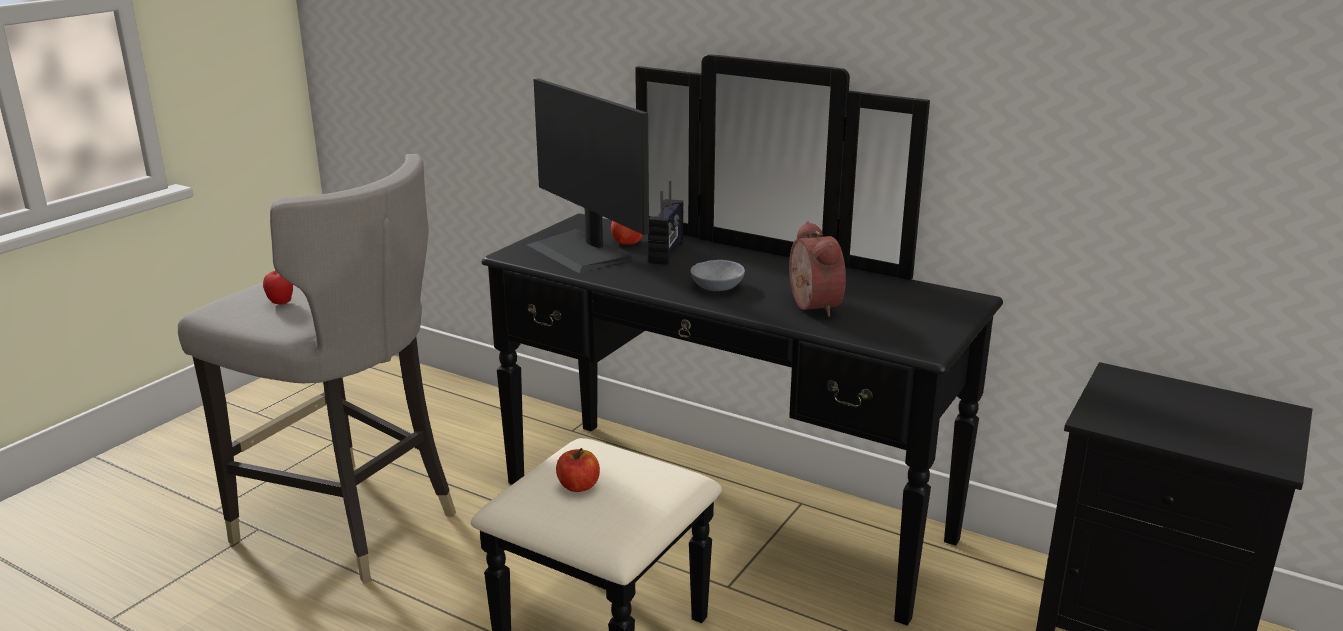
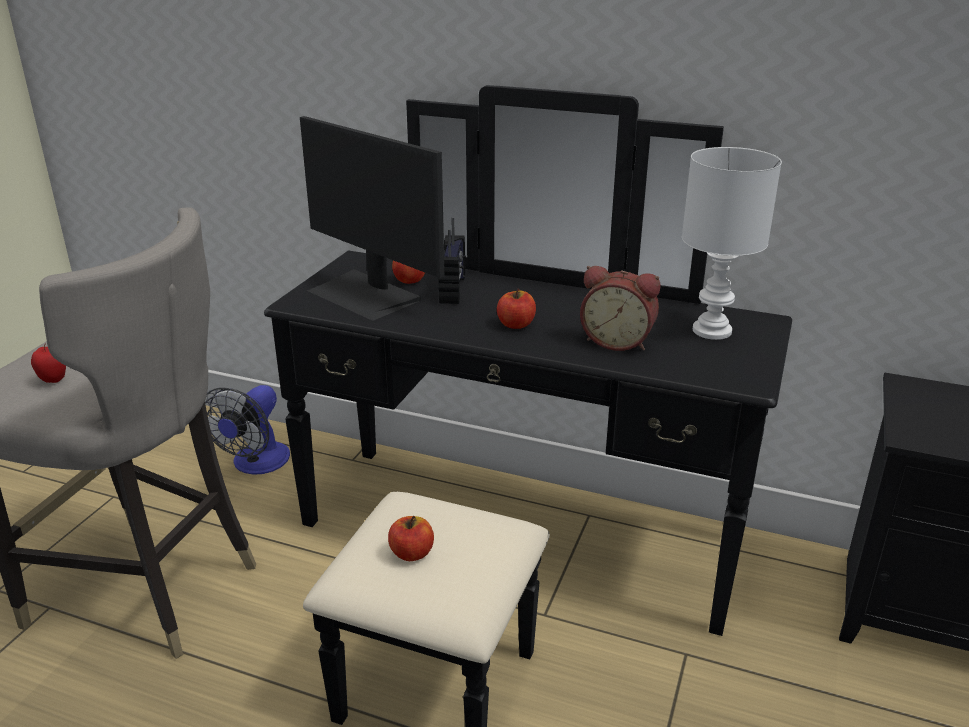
camera: 10 degrees left, 5 degrees up
(476, 426) = (256, 464): none -> fan
(715, 285) = (516, 324): grey bowl -> apple
(810, 306) = (617, 341): alarm clock -> alarm clock turned 135 degrees clockwise
(909, 304) = (711, 331): none -> white table lamp

